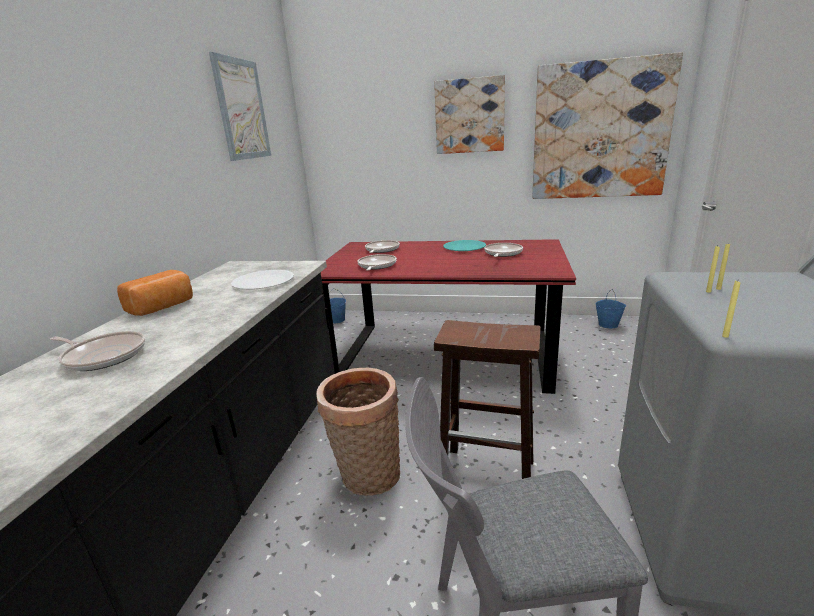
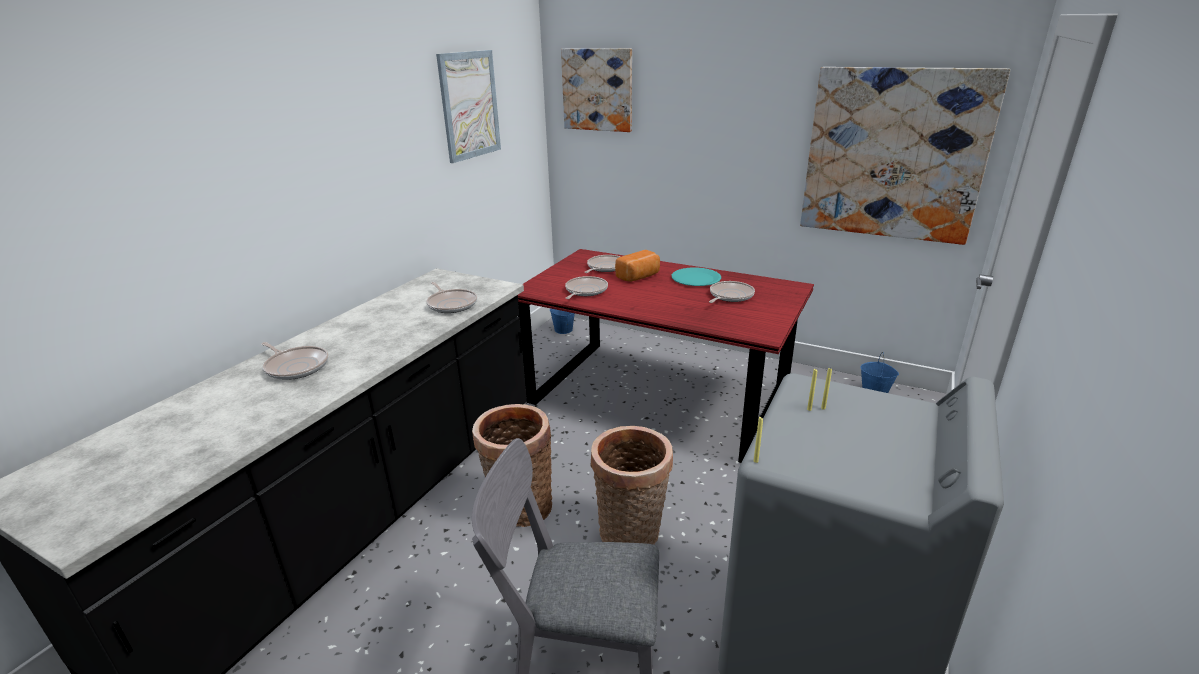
camera: 15 degrees right, 5 degrees up
(163, 307) = (356, 320): bread -> bread (639, 277)
(263, 282) = (451, 304): white plate -> frying pan
(469, 116) = (734, 117): picture -> picture (598, 90)
(489, 476) = (631, 535): brown stool -> basket

